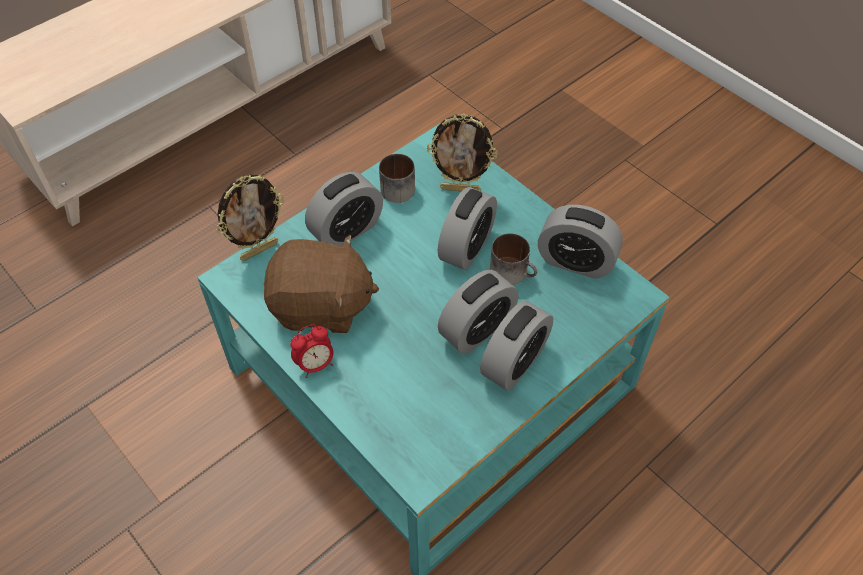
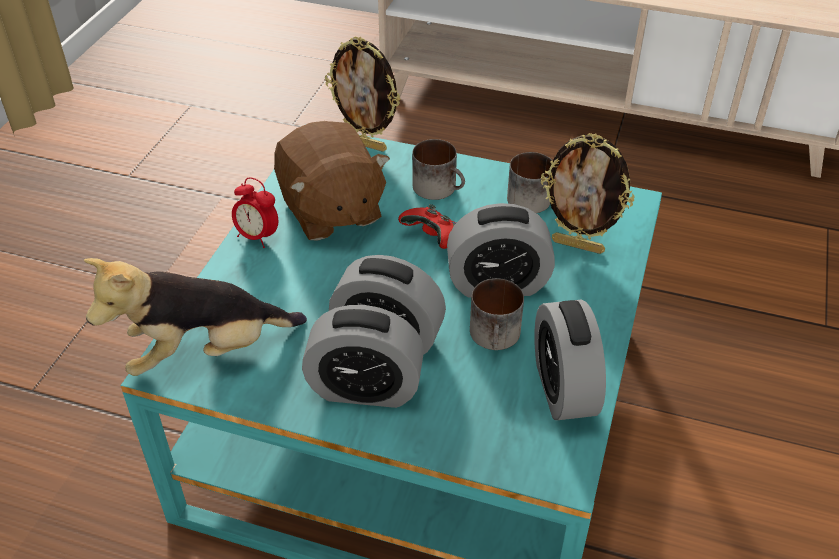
camera: 60 degrees right, 10 degrees down
(346, 230) = (440, 188): alarm clock -> mug
(398, 259) = (434, 239): none -> red game controller
(419, 445) = (205, 352): none -> plush toy
(460, 189) = (578, 245): picture frame -> picture frame turned 45 degrees counterclockwise

